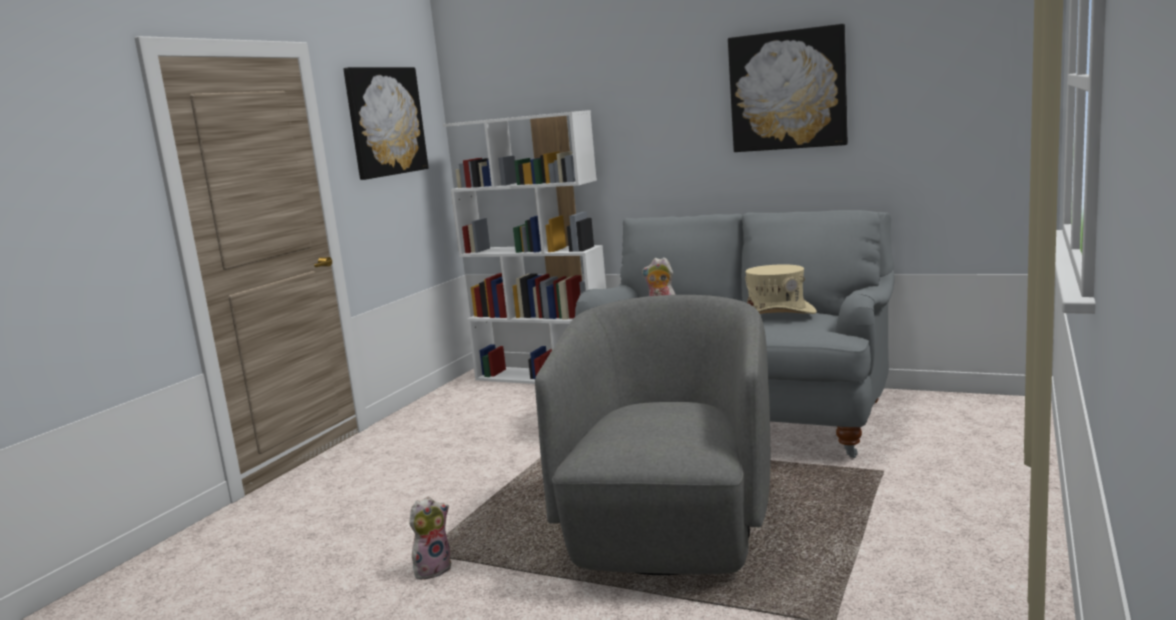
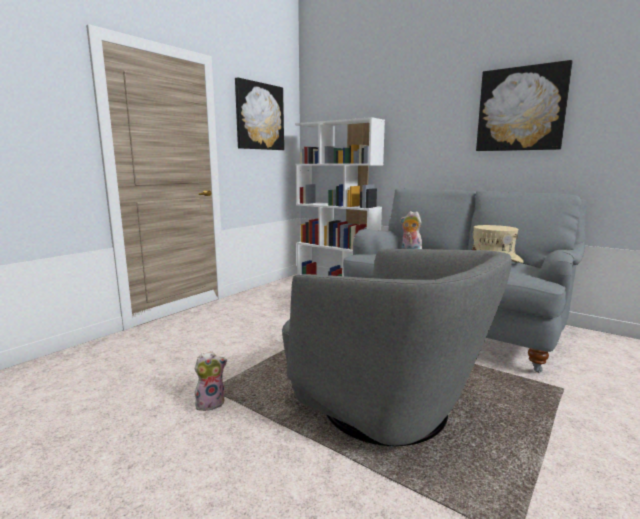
camera: 10 degrees right, 0 degrees up
(669, 532) = (387, 408): grey armchair -> grey armchair turned 105 degrees clockwise

